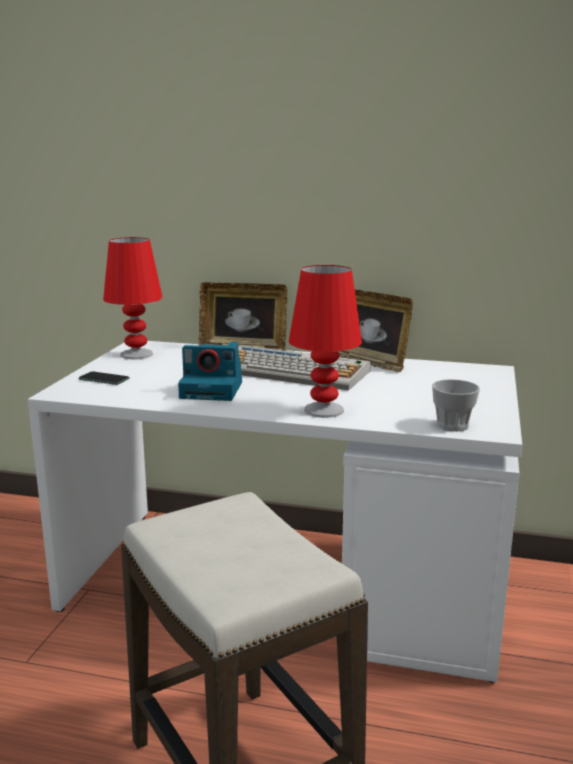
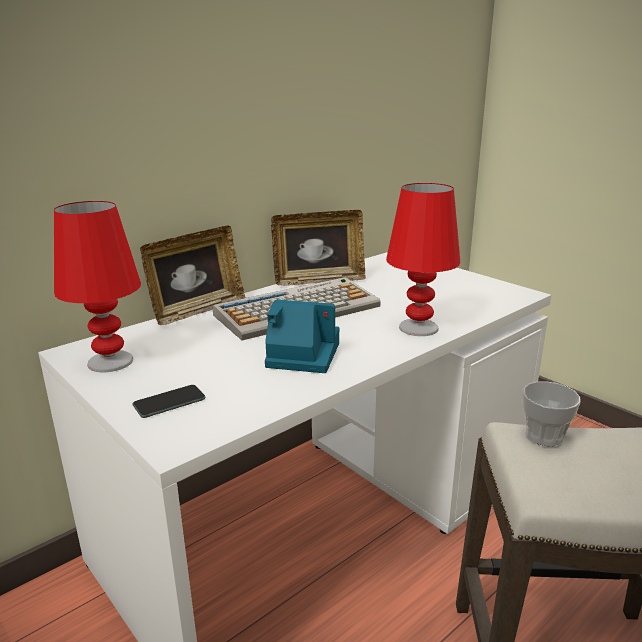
camera: 55 degrees left, 5 degrees up
(213, 390) = (301, 355): camera -> camera turned 120 degrees counterclockwise
(452, 425) = (499, 300): cup -> cup (544, 435)

